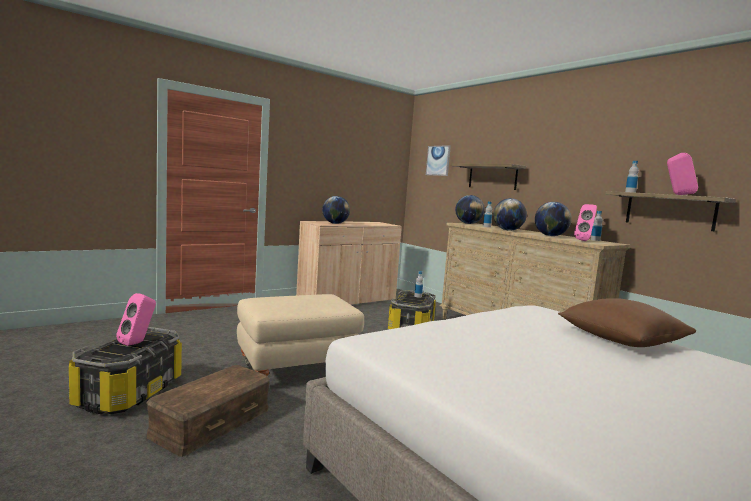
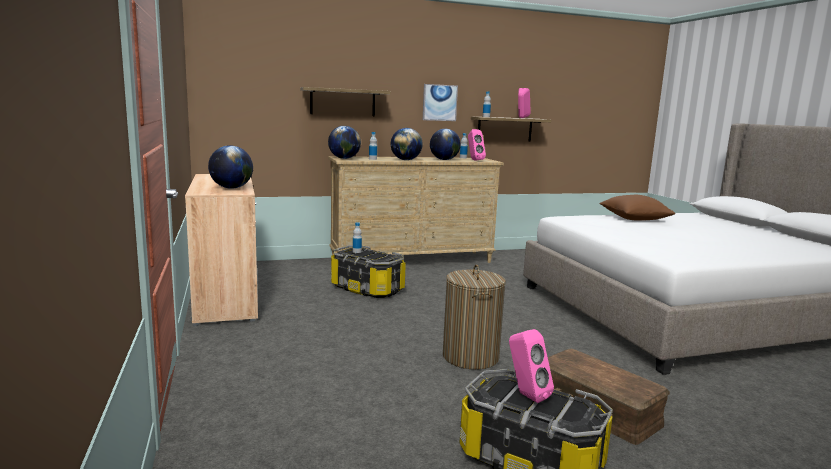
camera: 70 degrees left, 5 degrees up
(297, 369) = (470, 357): beige ottoman -> laundry basket
(438, 160) = (251, 79): picture -> picture (439, 102)

